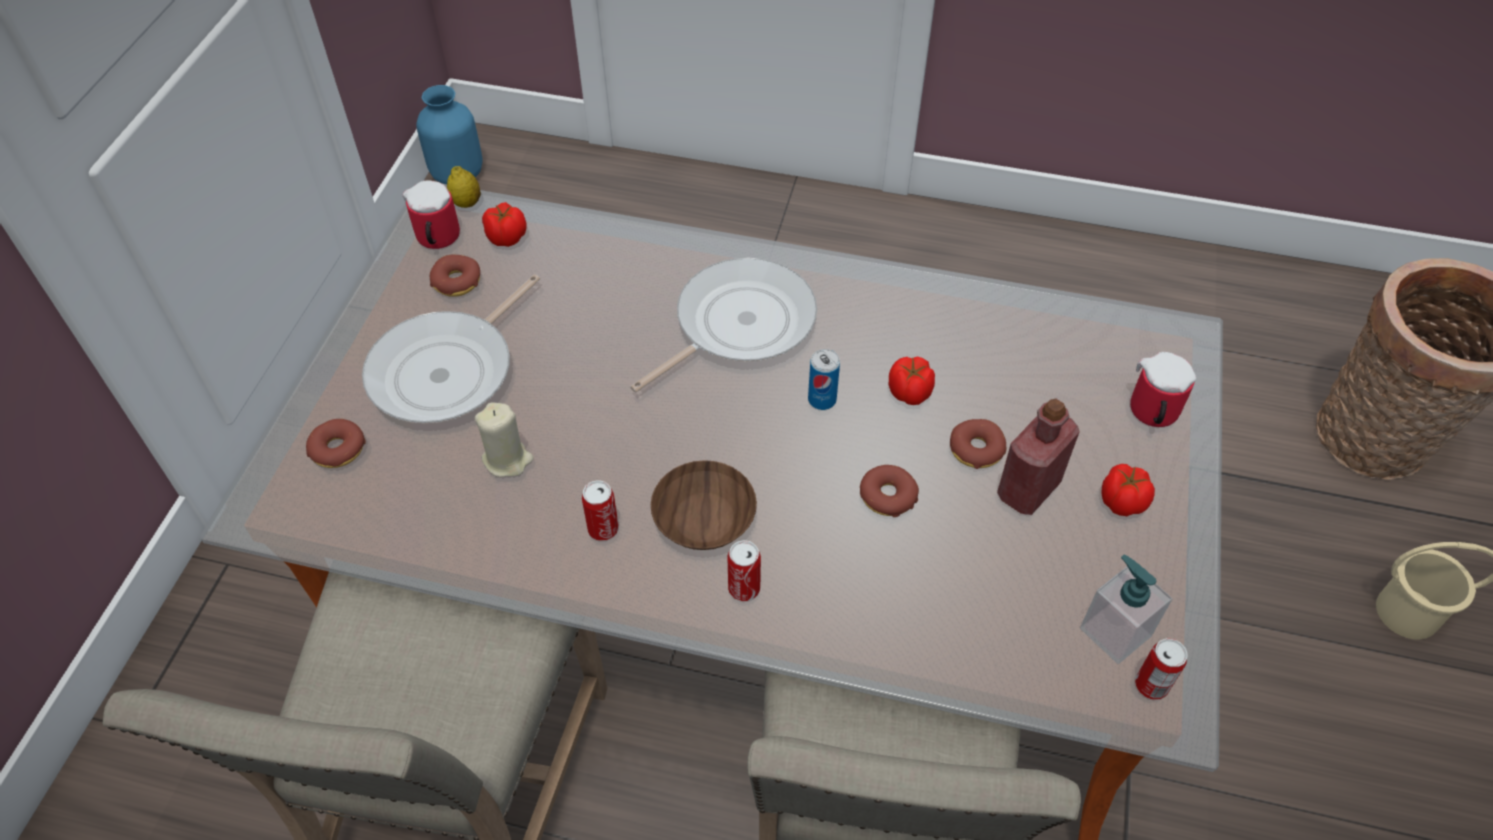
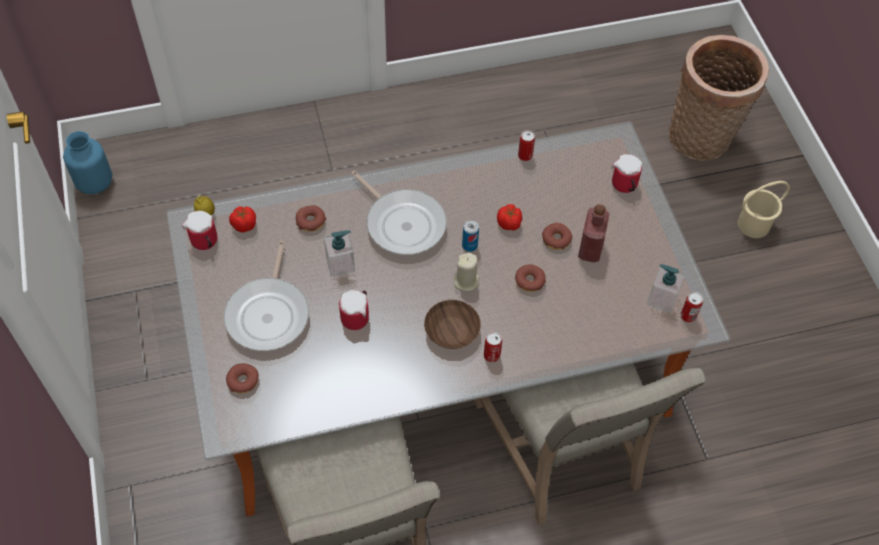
camera: 30 degrees left, 5 degrees up
(457, 281) = (236, 262): donut -> donut (311, 221)
(507, 459) = (335, 346): beige candle -> beige candle (466, 281)
(573, 430) = (358, 316): none -> mug
(602, 345) = (340, 264): none -> soap dispenser
(603, 529) = (407, 358): can -> can (525, 155)
(738, 325) = (403, 223): frying pan -> frying pan turned 120 degrees clockwise
(1121, 500) = (633, 236): tomato -> none

